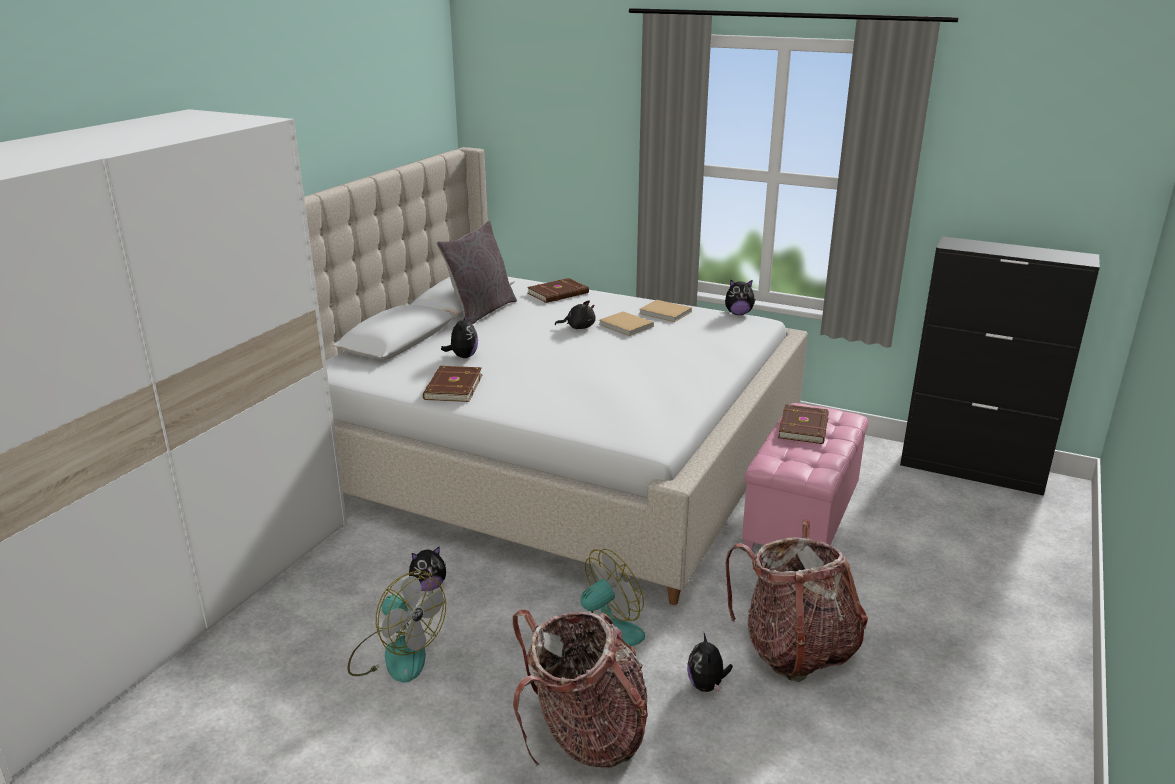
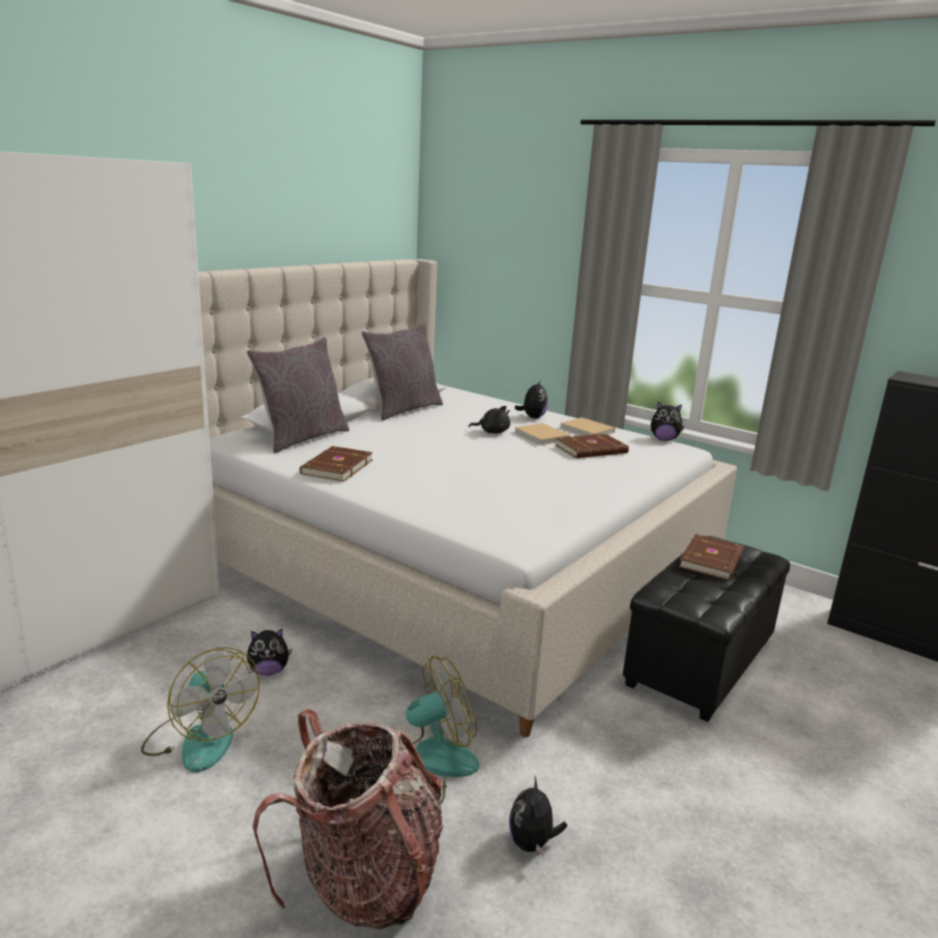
camera: 10 degrees right, 5 degrees down
(400, 359) = (301, 438): none -> grey pillow
(463, 356) = (363, 443): plush toy -> plush toy (532, 417)
(559, 293) = (487, 403): brown book -> brown book (592, 450)
(795, 649) = (654, 817): backpack -> none
(800, 517) = (698, 662): pink ottoman -> black ottoman

